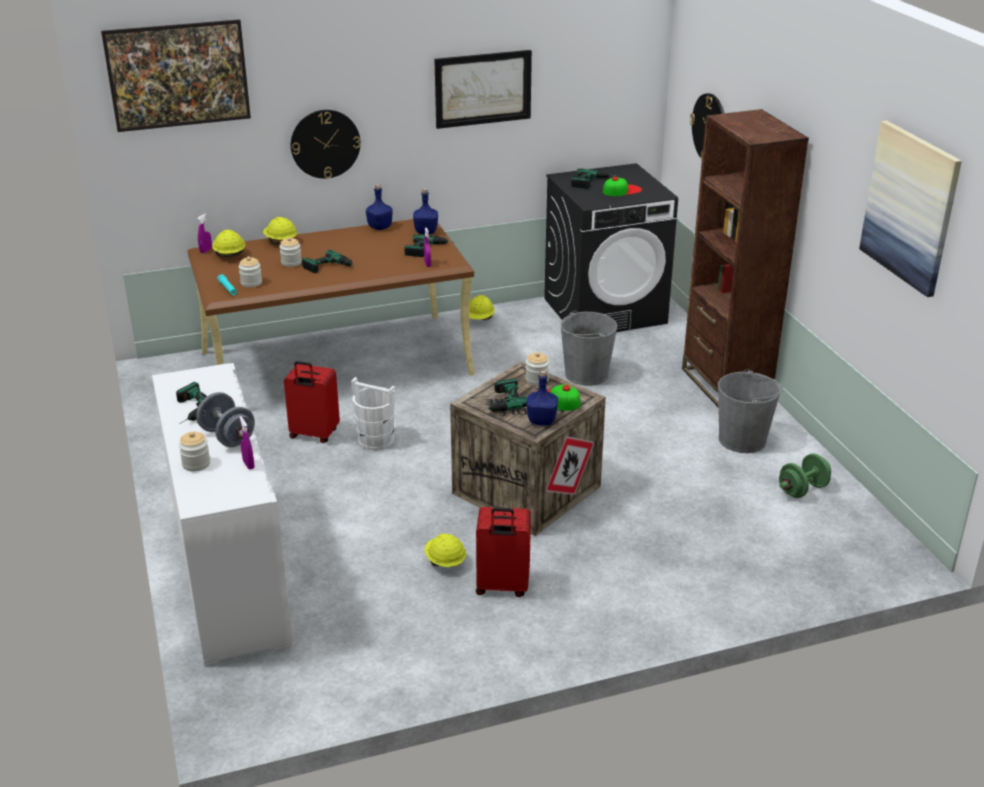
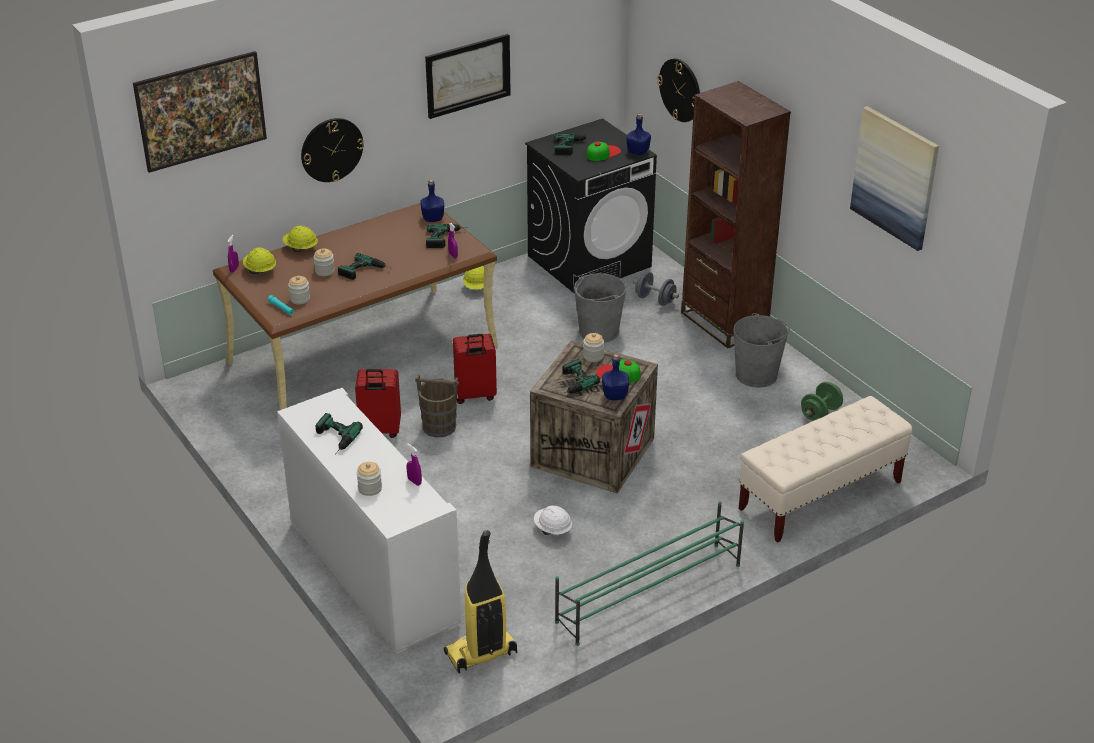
camera: 15 degrees left, 5 degrees up
(227, 437) = (381, 459): grey dumbbell -> grey dumbbell (655, 300)
(298, 684) = (480, 654): none -> vacuum cleaner
(376, 440) = (439, 427): white bucket -> brown bucket
(379, 227) = (386, 219): blue bottle -> blue bottle (638, 152)
(445, 562) = (552, 529): yellow hard hat -> white hard hat
(502, 587) = (609, 542): red suitcase -> red suitcase (475, 395)
(522, 651) = (648, 593): none -> green shoe rack
(771, 578) = (820, 496): none -> beige bench

